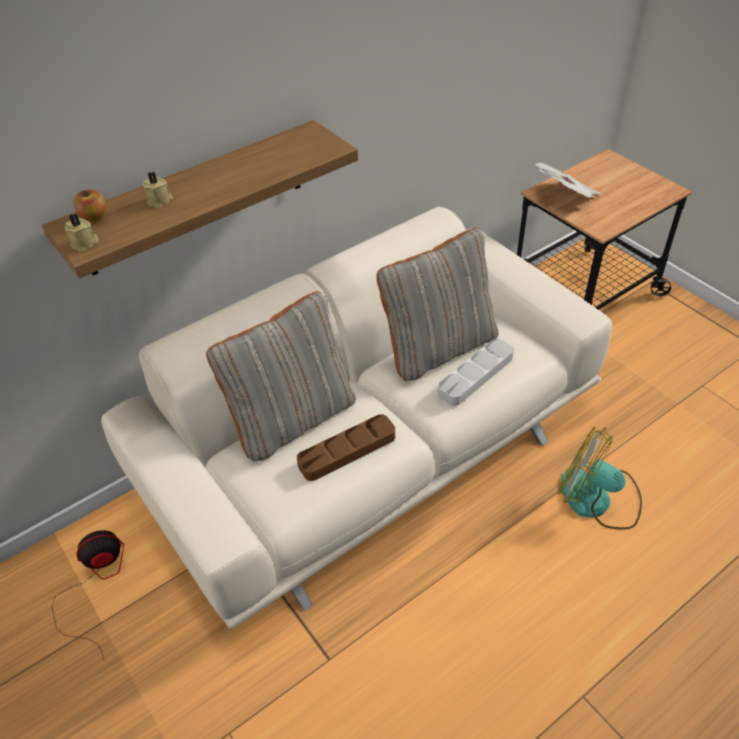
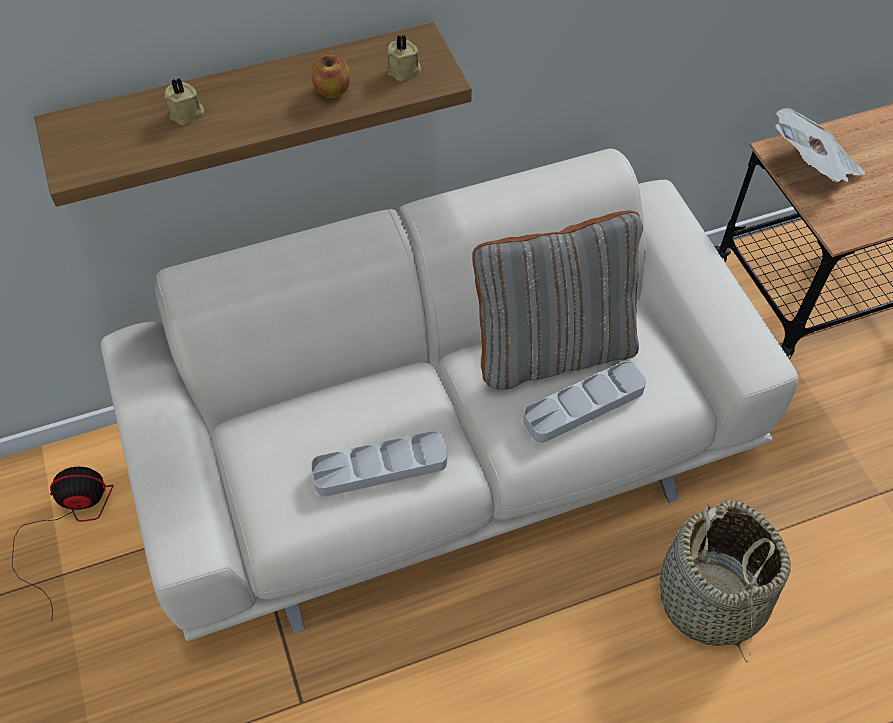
camera: 15 degrees right, 10 degrees up
(85, 243) = (74, 160): beige candle -> beige candle (404, 71)
(94, 217) = (99, 121): apple -> apple (332, 90)
(292, 418) = (331, 400): grey pillow -> none
(347, 451) = (380, 467): brown tray -> grey tray
(597, 500) = (710, 599): fan -> basket

